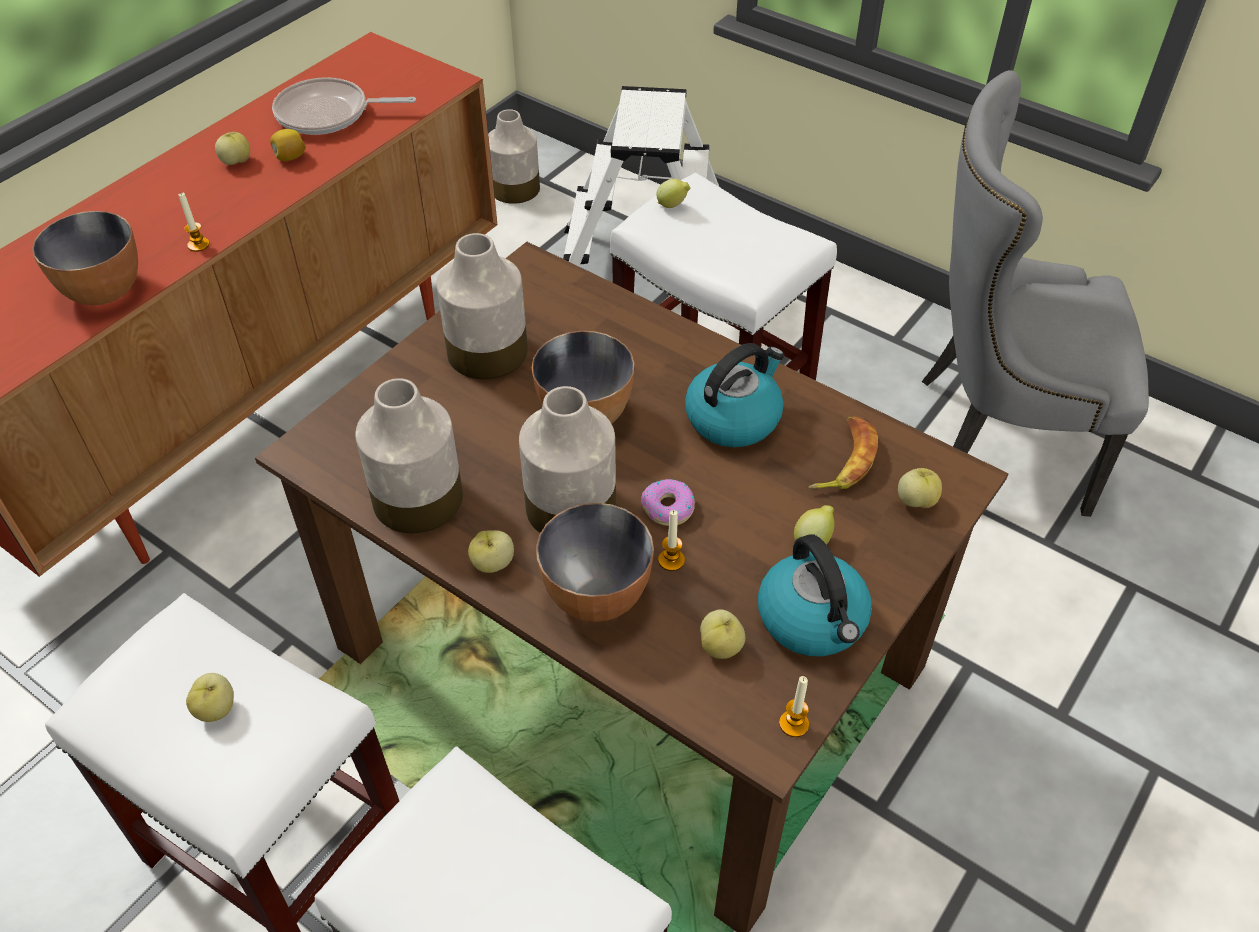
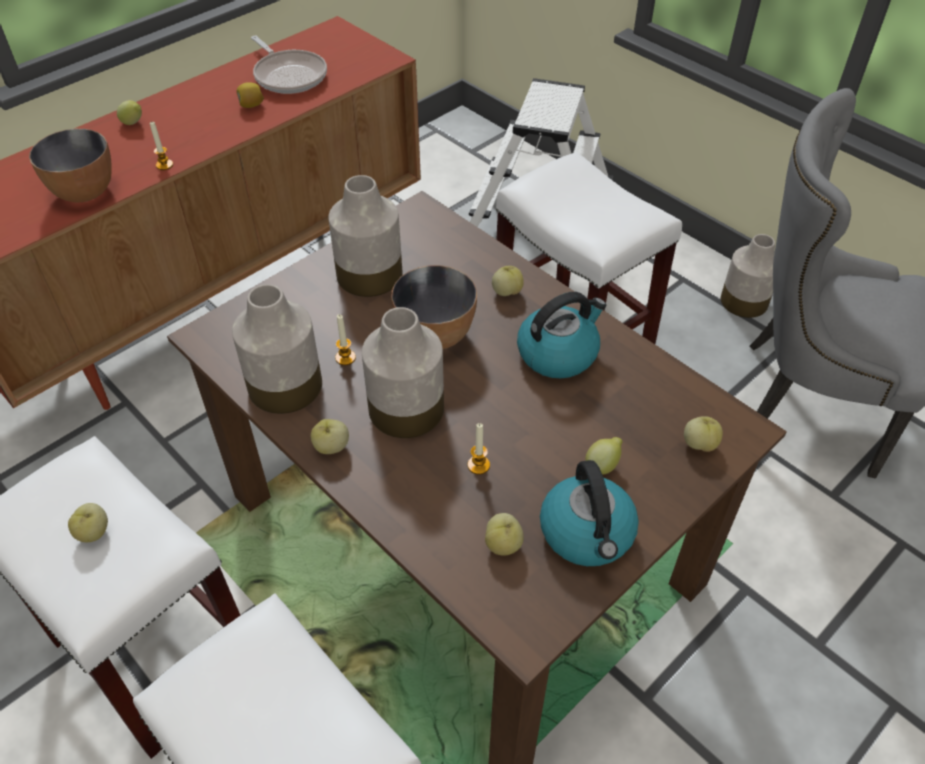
camera: 10 degrees right, 0 degrees up
(236, 161) = (209, 104): apple -> apple (506, 292)
(328, 114) = (289, 75): frying pan -> frying pan turned 135 degrees counterclockwise
(515, 188) = (448, 154): beige vase -> beige vase (745, 301)
(597, 596) = (410, 486): bowl -> none
(668, 508) = (486, 421): donut -> none
(672, 205) = (551, 175): lemon -> lemon (134, 123)
(794, 724) = (551, 621): candle -> candle (345, 358)
(844, 460) = (644, 401): banana -> none

